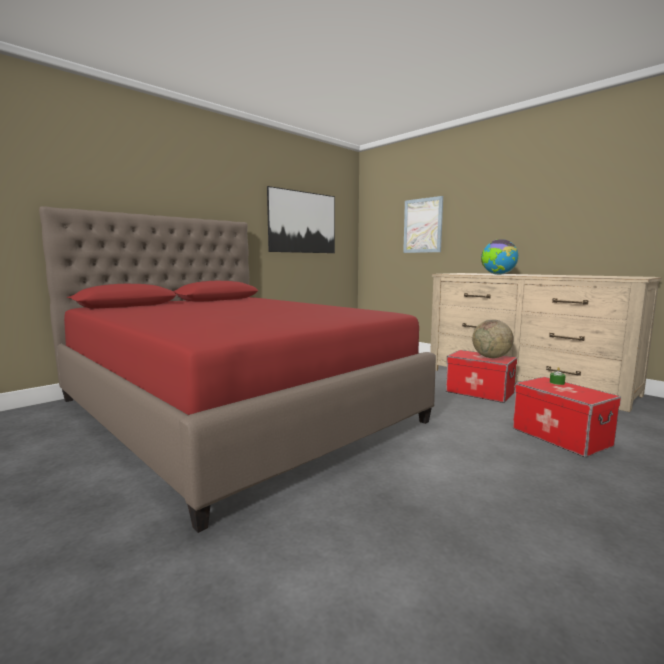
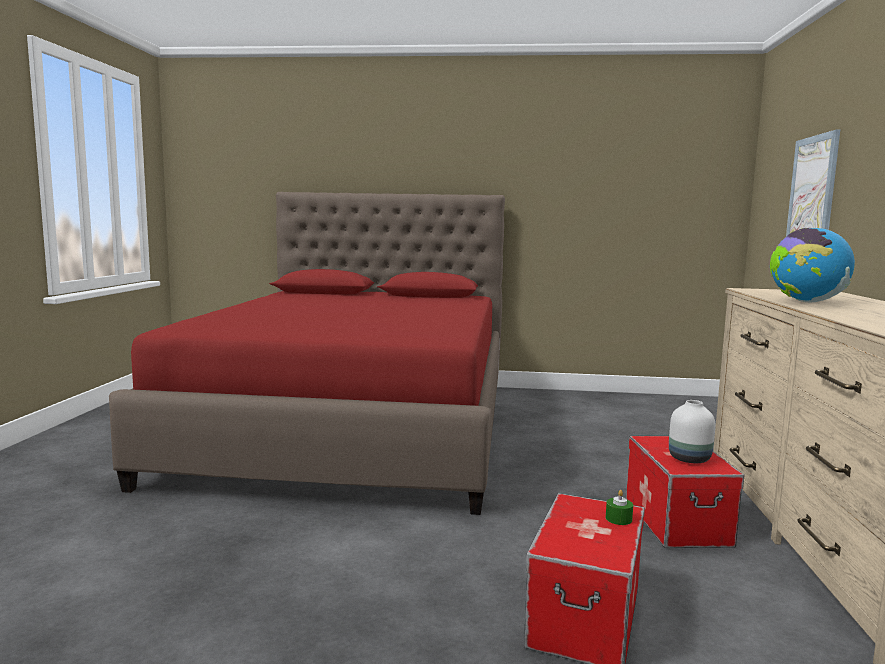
camera: 50 degrees right, 0 degrees up
(303, 222) = (615, 189): picture -> none
(491, 357) = (690, 459): globe -> white vase

